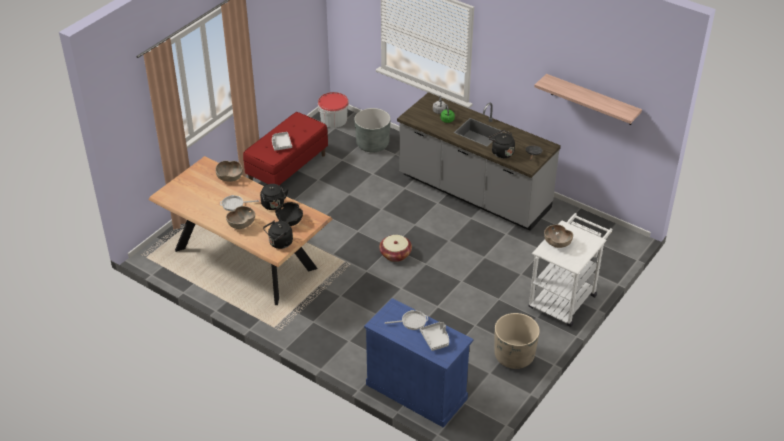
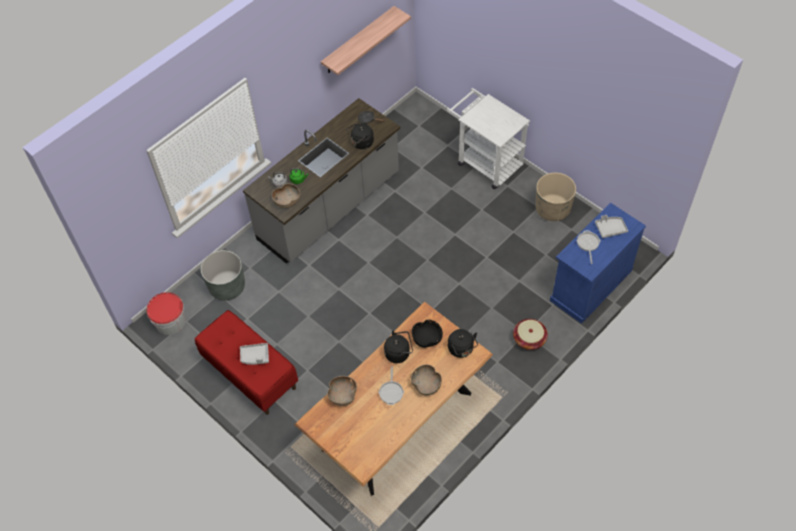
camera: 80 degrees left, 15 degrees up
(395, 254) = (410, 283): basket -> basket (529, 339)
(557, 243) = (490, 127): brown bowl -> brown bowl (287, 202)

